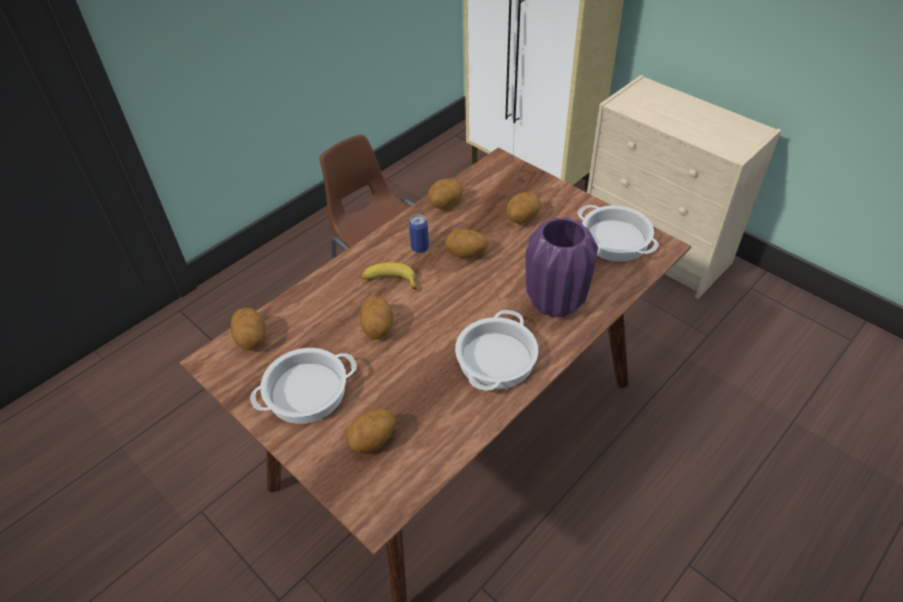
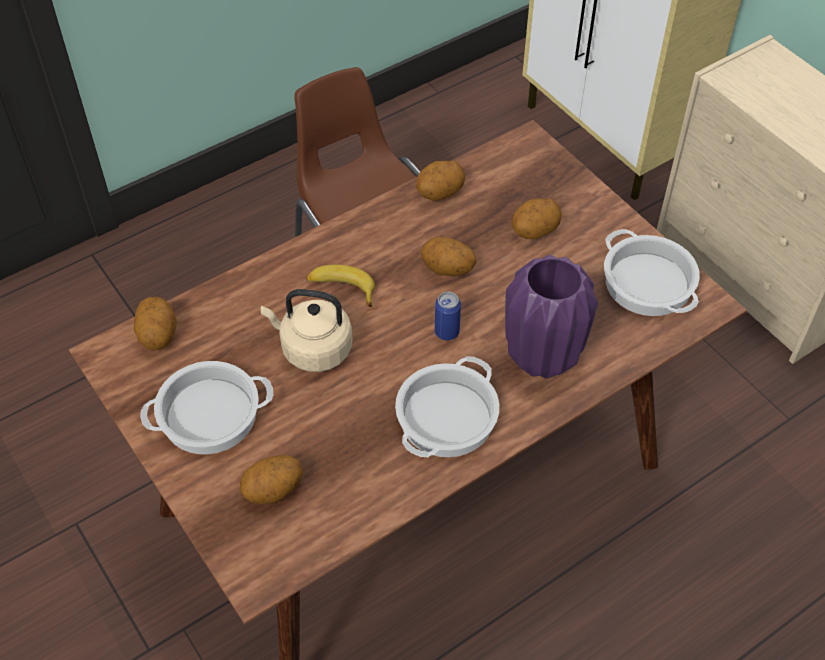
camera: 10 degrees right, 5 degrees up
(378, 328) = (313, 349): potato -> beige kettle
(420, 248) = (391, 250): can -> can (447, 332)

